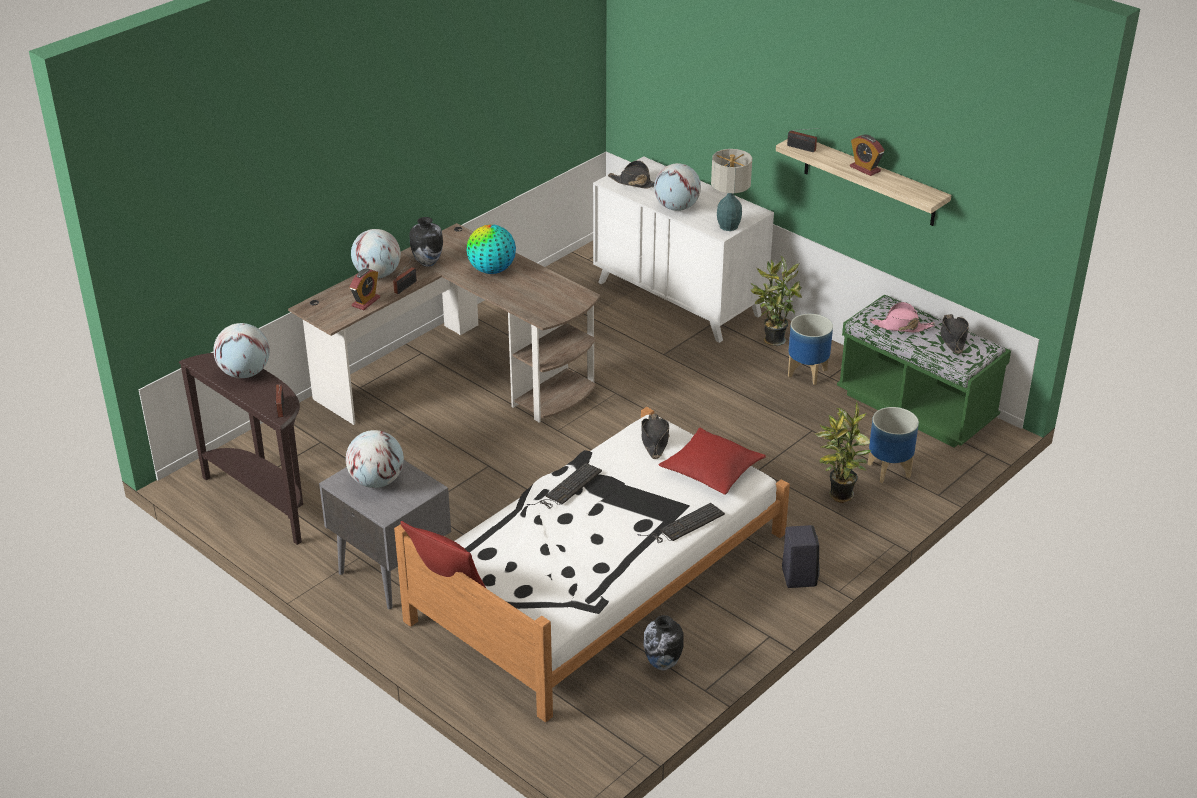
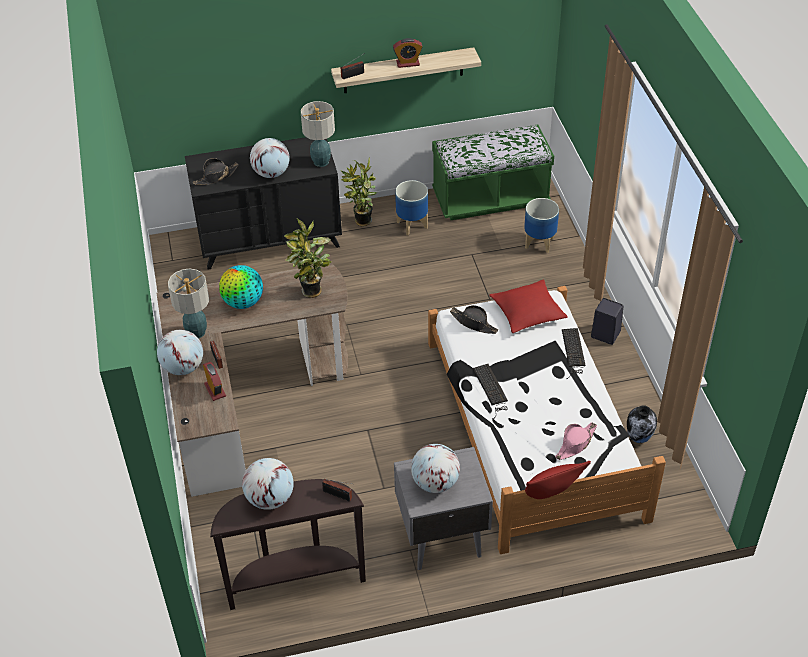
camera: 55 degrees left, 10 degrees up
(427, 262) = (196, 332): vase -> table lamp
(679, 299) = (270, 240): white dresser -> black dresser
(839, 496) = (546, 277): potted plant -> potted plant (311, 293)
(901, 326) = (478, 152): pink hat -> pink hat (575, 444)
(953, 338) = (509, 138): black hat -> none

